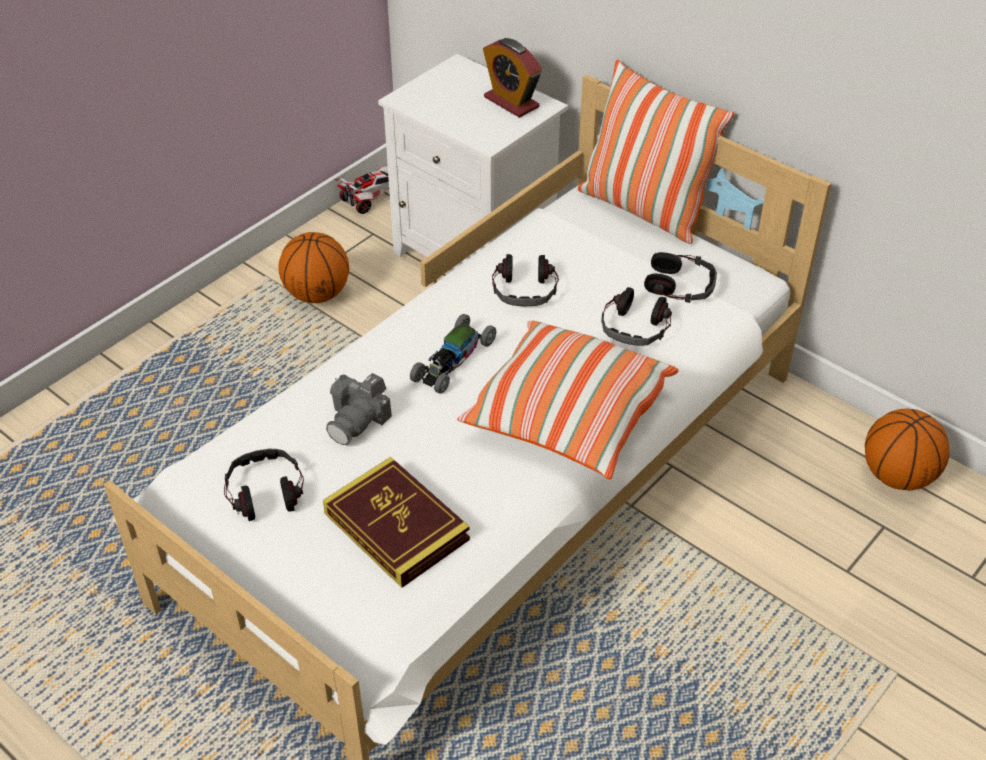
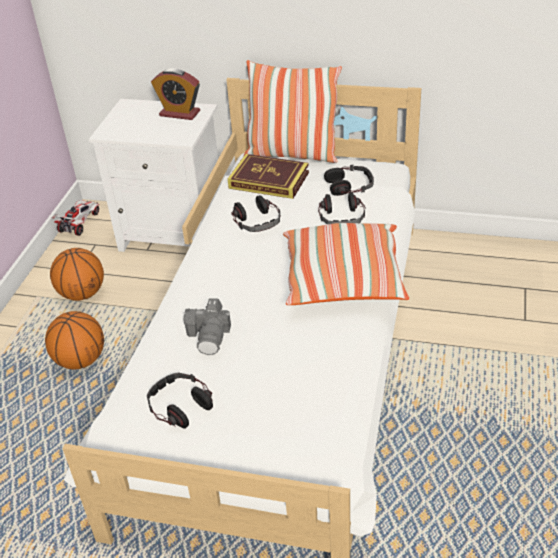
camera: 25 degrees left, 5 degrees down
(396, 526) = (288, 388): book -> book (269, 180)
(453, 360) = (245, 277): toy car -> none
(897, 476) = (511, 259): basketball -> basketball (81, 360)

